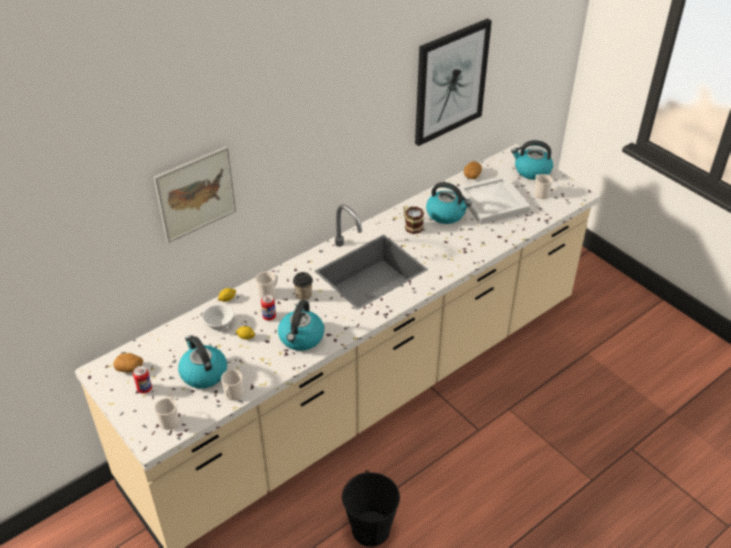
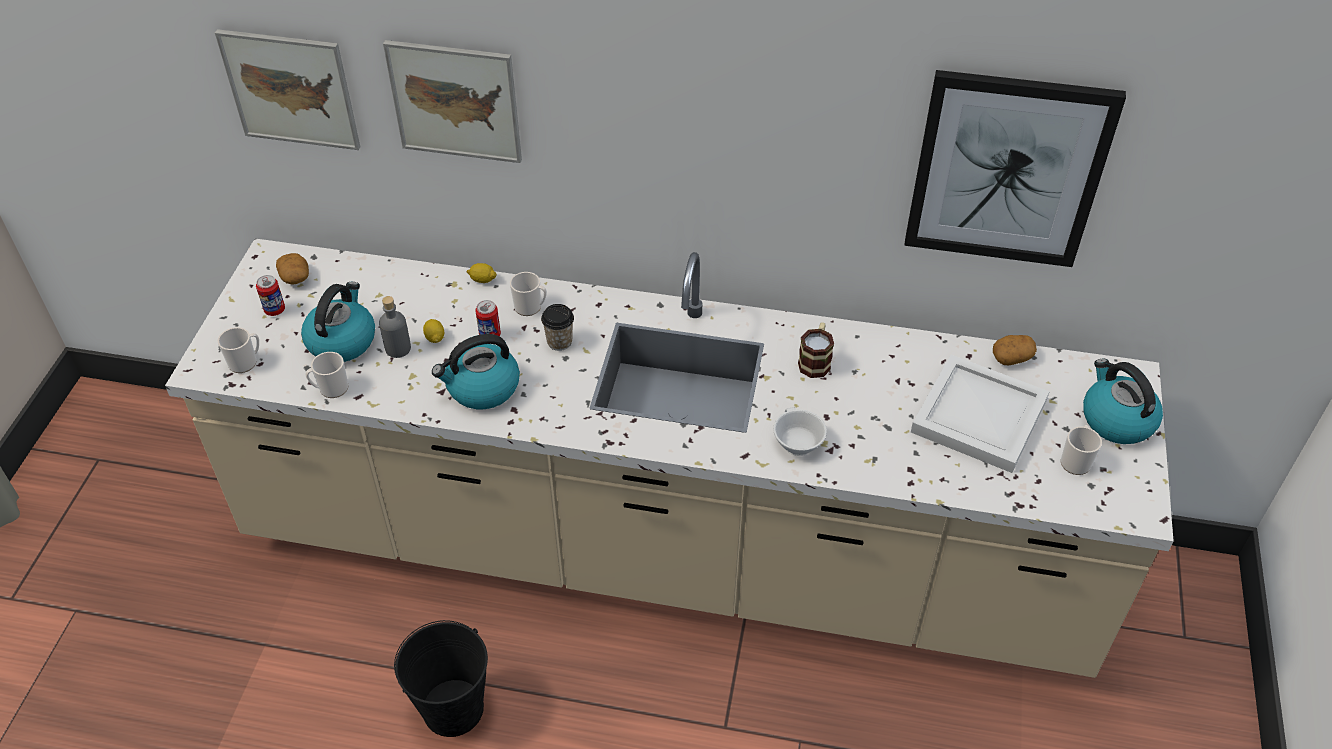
camera: 50 degrees right, 5 degrees up
(93, 245) = (290, 89): none -> picture
(217, 324) = (431, 300): white cup -> white cup (795, 443)
(236, 354) = (398, 348): none -> grey bottle
(446, 214) = (886, 382): kettle -> none

